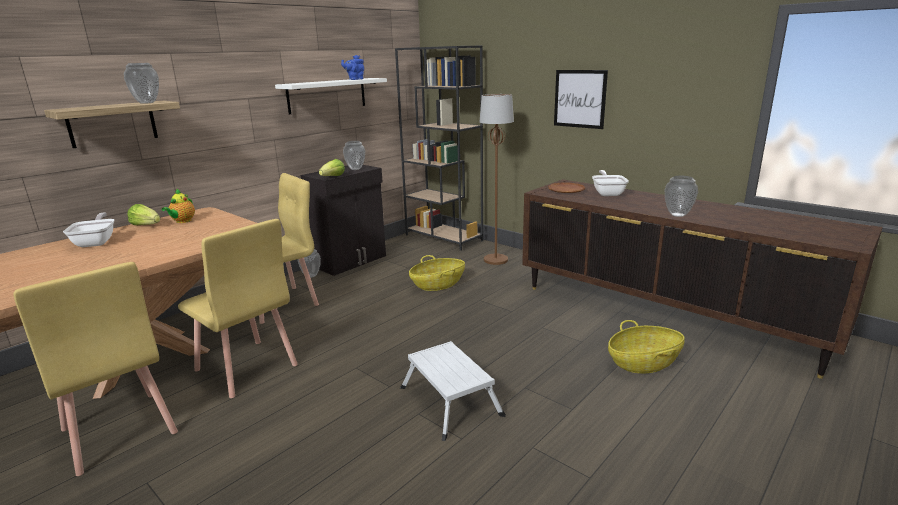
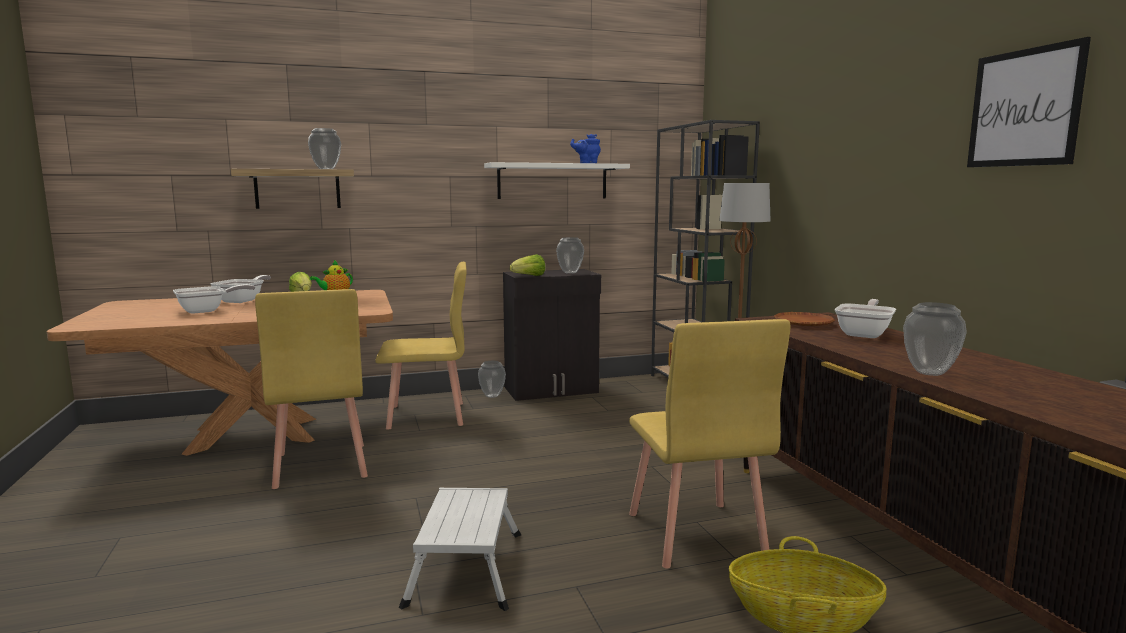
camera: 30 degrees right, 10 degrees down
(86, 260) = (207, 311): none -> frying pan
(118, 432) = (160, 487): yellow chair -> yellow chair (695, 534)
(438, 284) = (620, 436): basket -> none
(580, 99) = (870, 190): picture -> picture (1024, 108)

